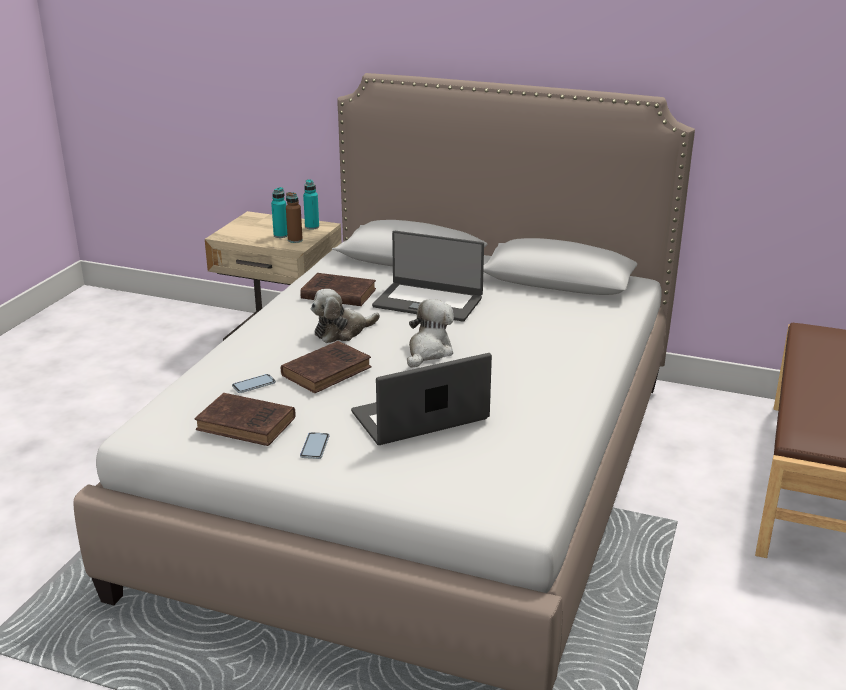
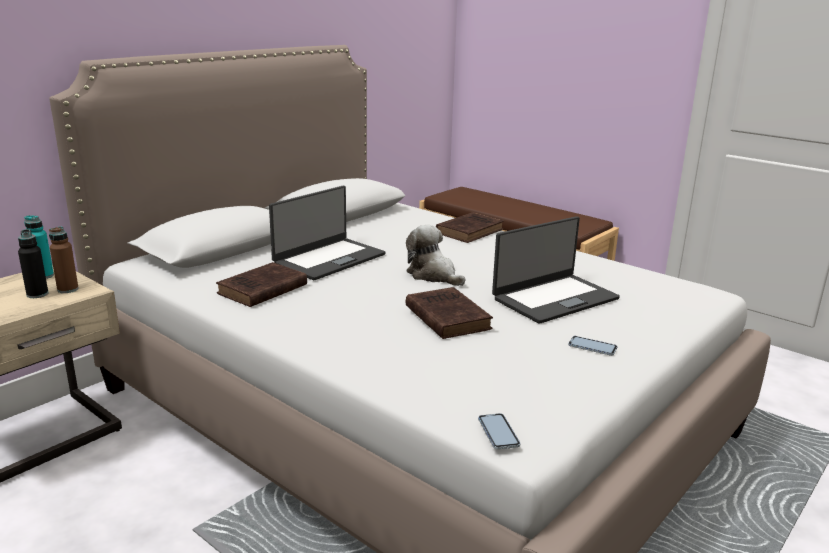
camera: 70 degrees left, 5 degrees down
(248, 424) = (542, 369): brown book -> brown book (470, 231)
(254, 384) = (453, 355): phone -> phone (498, 432)
(280, 235) = (37, 294): turquoise bottle -> black bottle
(342, 332) = (357, 301): plush toy -> none
(420, 417) = (554, 298): laptop -> laptop turned 120 degrees counterclockwise

